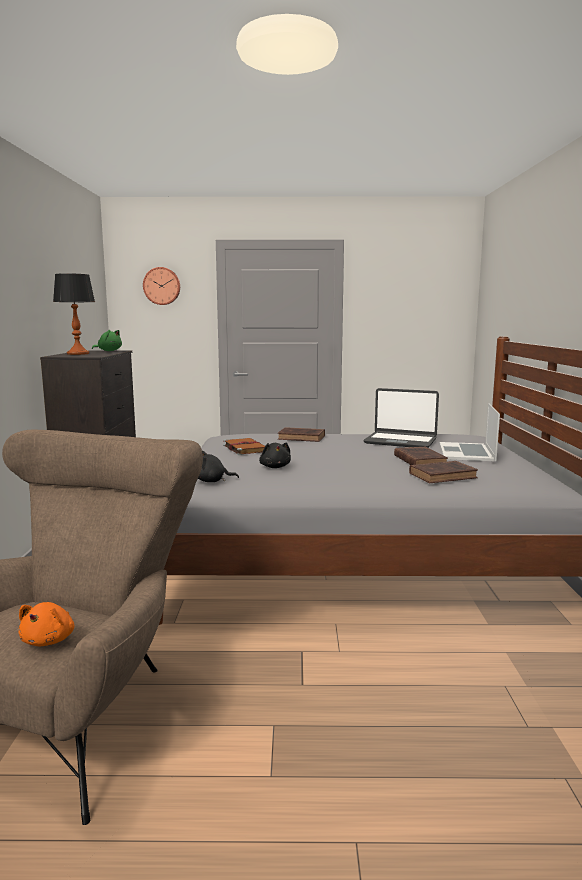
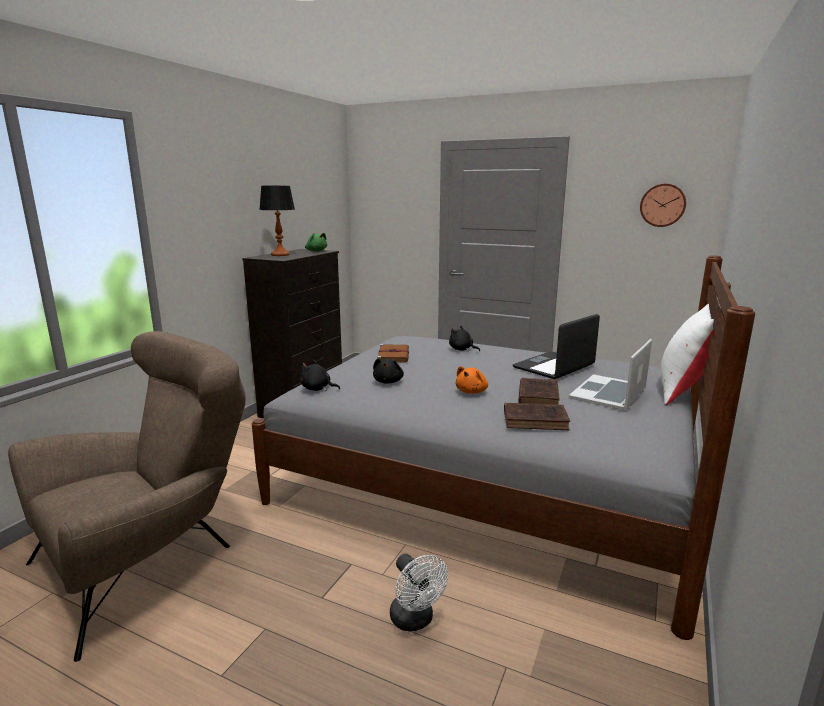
camera: 25 degrees right, 5 degrees up
(50, 640) = (96, 510): orange plush toy -> orange plush toy (472, 391)
(162, 286) = (393, 187): wall clock -> wall clock (662, 205)
(303, 438) = (462, 349): brown book -> black plush toy
(400, 441) = (554, 367): laptop -> laptop turned 90 degrees clockwise
(404, 676) = (415, 621): none -> white fan
(510, 446) = (683, 390): none -> white pillow

